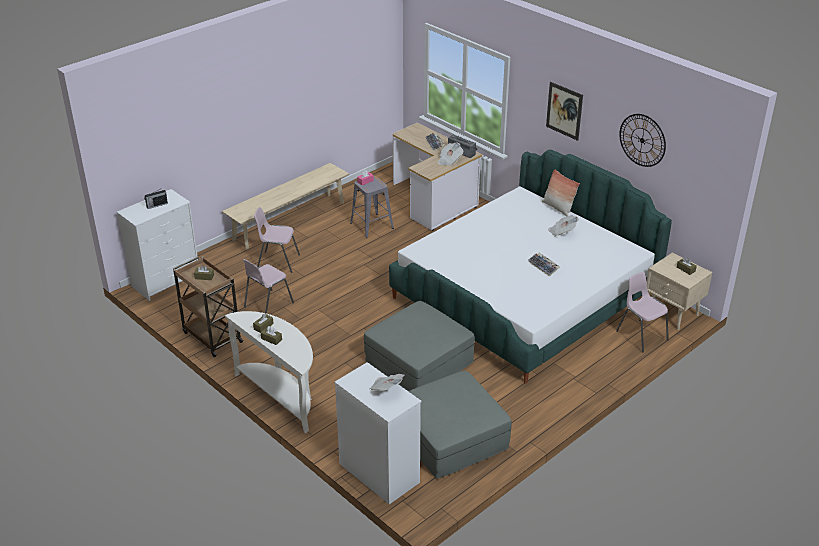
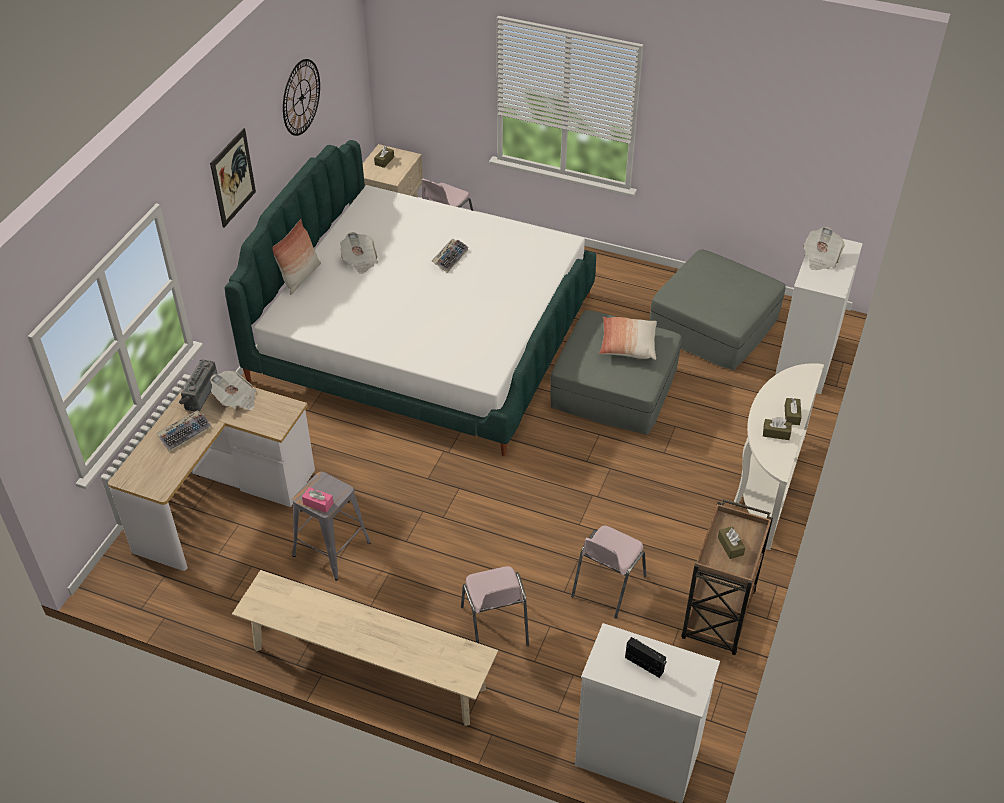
camera: 115 degrees left, 10 degrees up
(267, 305) = (607, 586): pink chair -> pink chair turned 105 degrees clockwise
(419, 335) = (627, 345): none -> pillow

